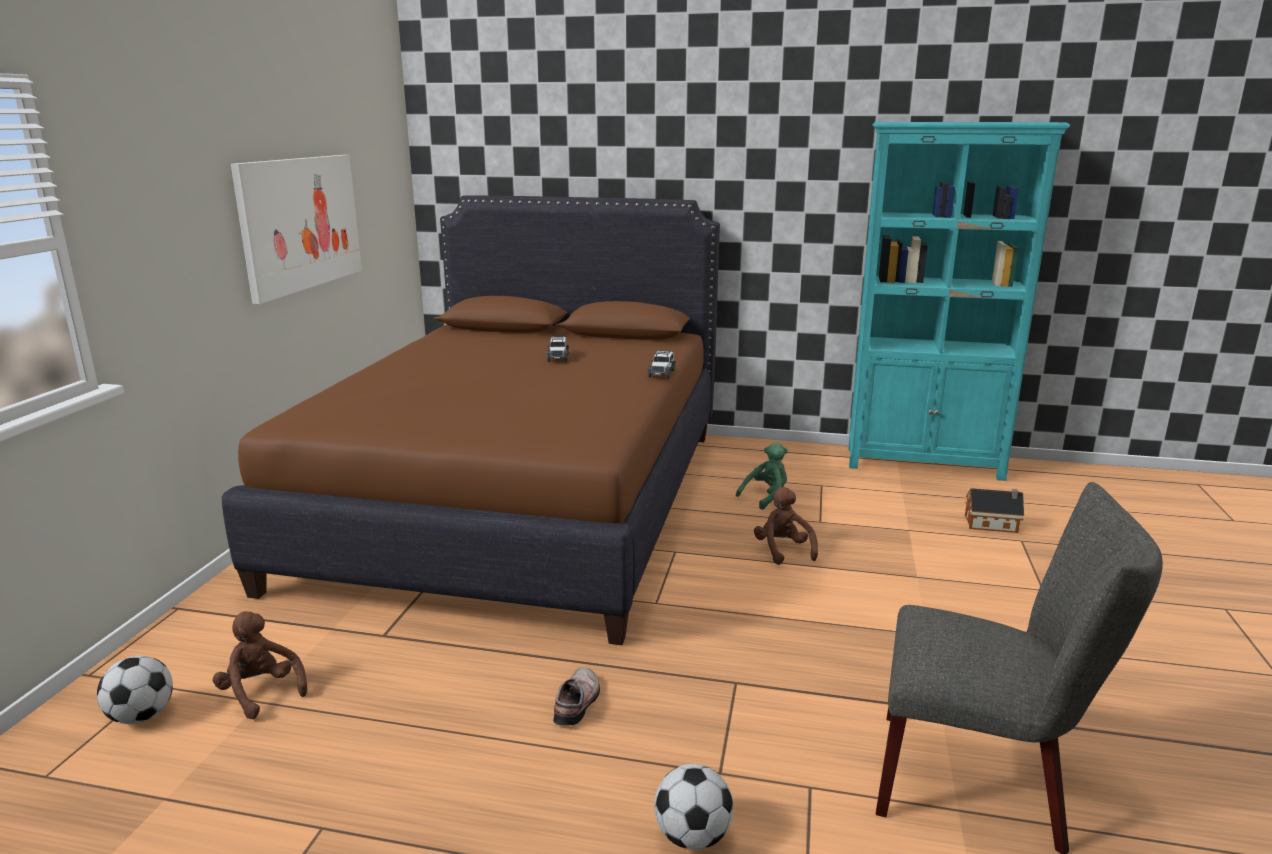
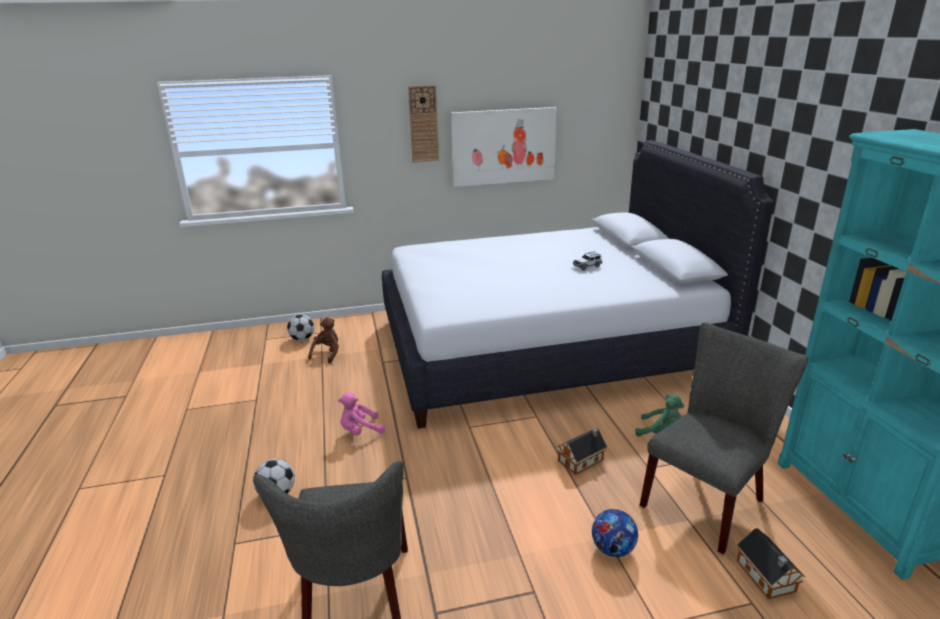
camera: 65 degrees right, 5 degrees up
(197, 187) = (423, 124): none -> wall clock
(521, 501) = (544, 347): brown bed -> white bed
(578, 702) = (360, 431): shoe -> pink plush toy
(661, 373) = (599, 300): toy car -> none
(783, 550) = (582, 460): brown plush toy -> toy house
(883, 512) = (707, 499): none -> grey chair
(936, 579) = (612, 549): none -> football

